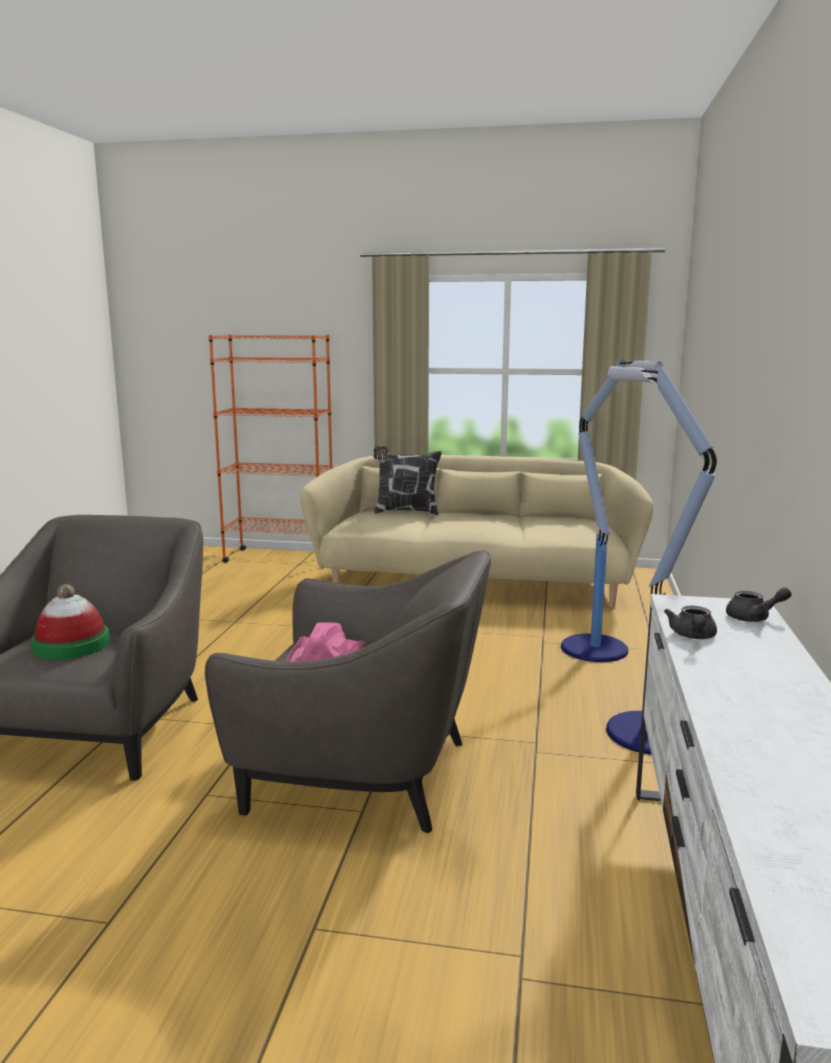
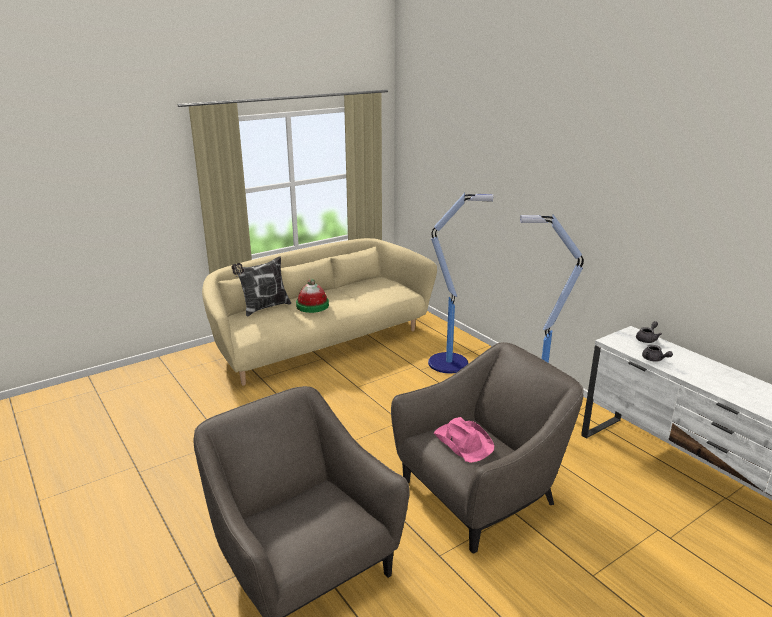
camera: 45 degrees left, 10 degrees up
(71, 645) = (312, 516): hat -> hat (312, 305)
(280, 558) = (144, 373): orange bookcase -> none

